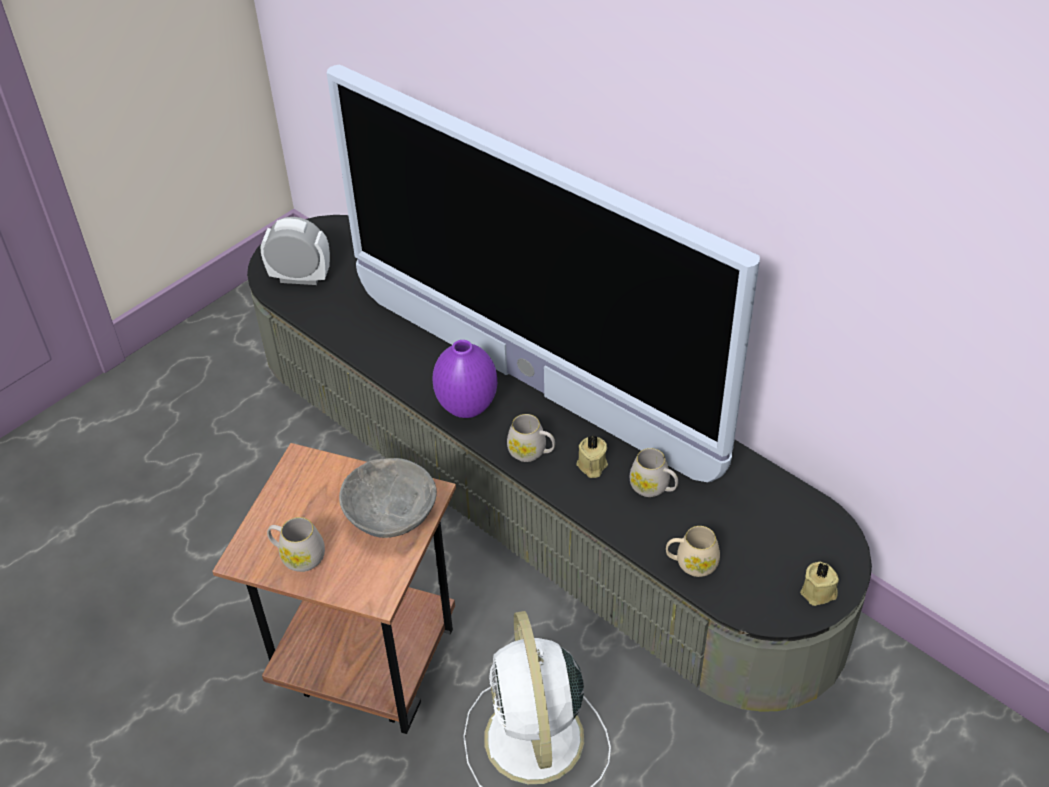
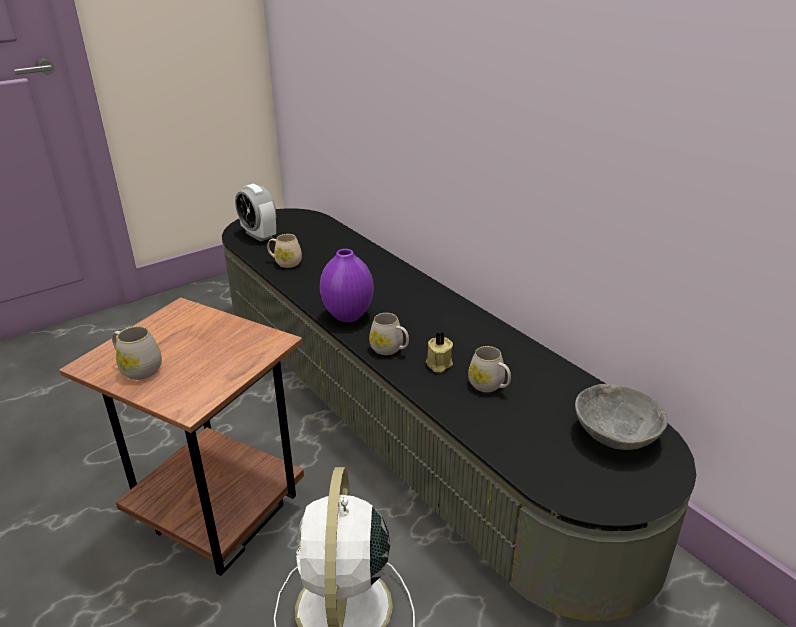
camera: 10 degrees right, 15 degrees down
(300, 278) = (259, 235): alarm clock -> alarm clock turned 150 degrees counterclockwise
(389, 515) = (233, 350): grey bowl -> grey bowl (614, 435)
(530, 382) = (405, 307): television -> none
(691, 563) = (512, 447): beige mug -> beige mug (285, 262)
(819, 593) = (638, 489): beige candle -> none

